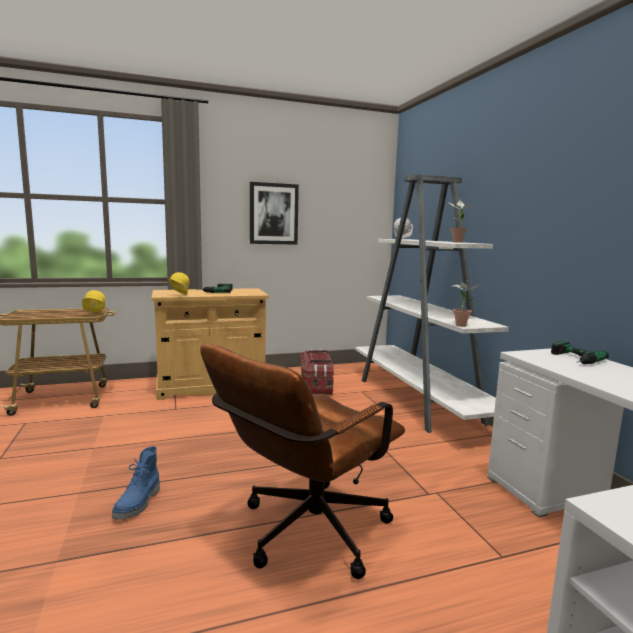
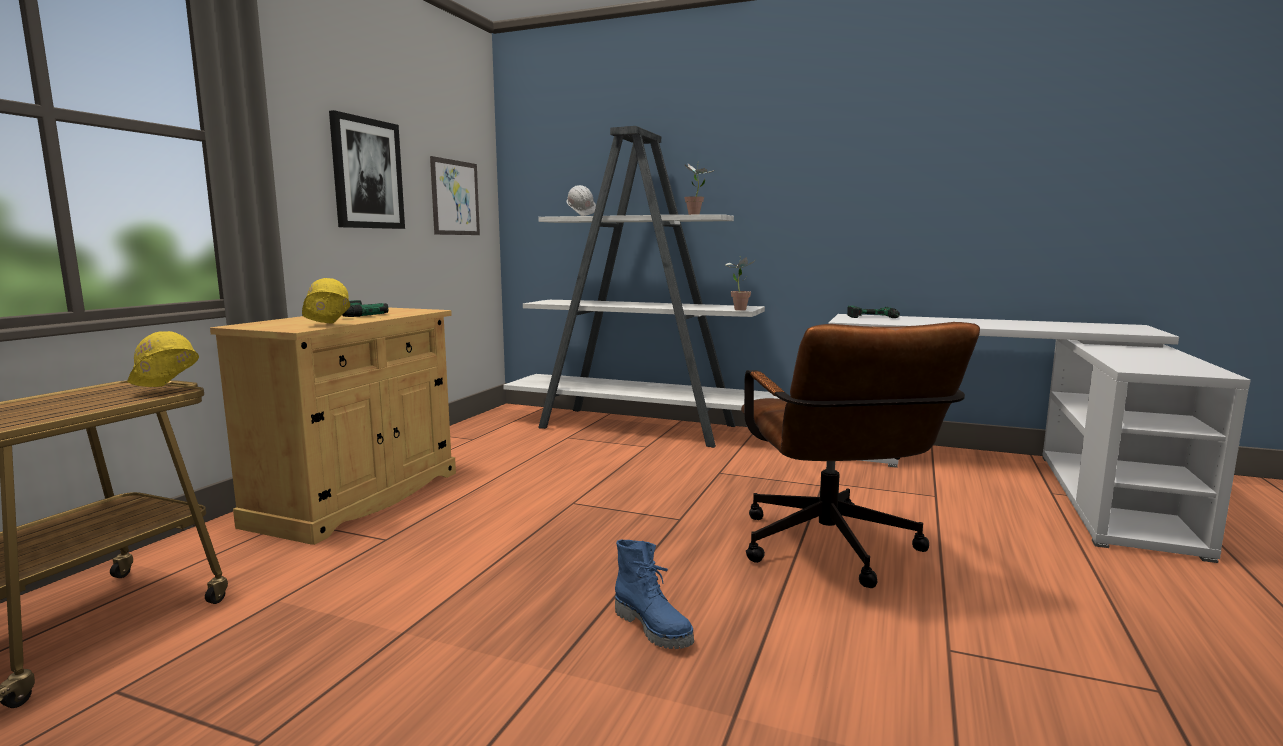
camera: 50 degrees left, 0 degrees up
(316, 384) = (499, 447): storage box -> none
(347, 225) = (455, 198): none -> picture

